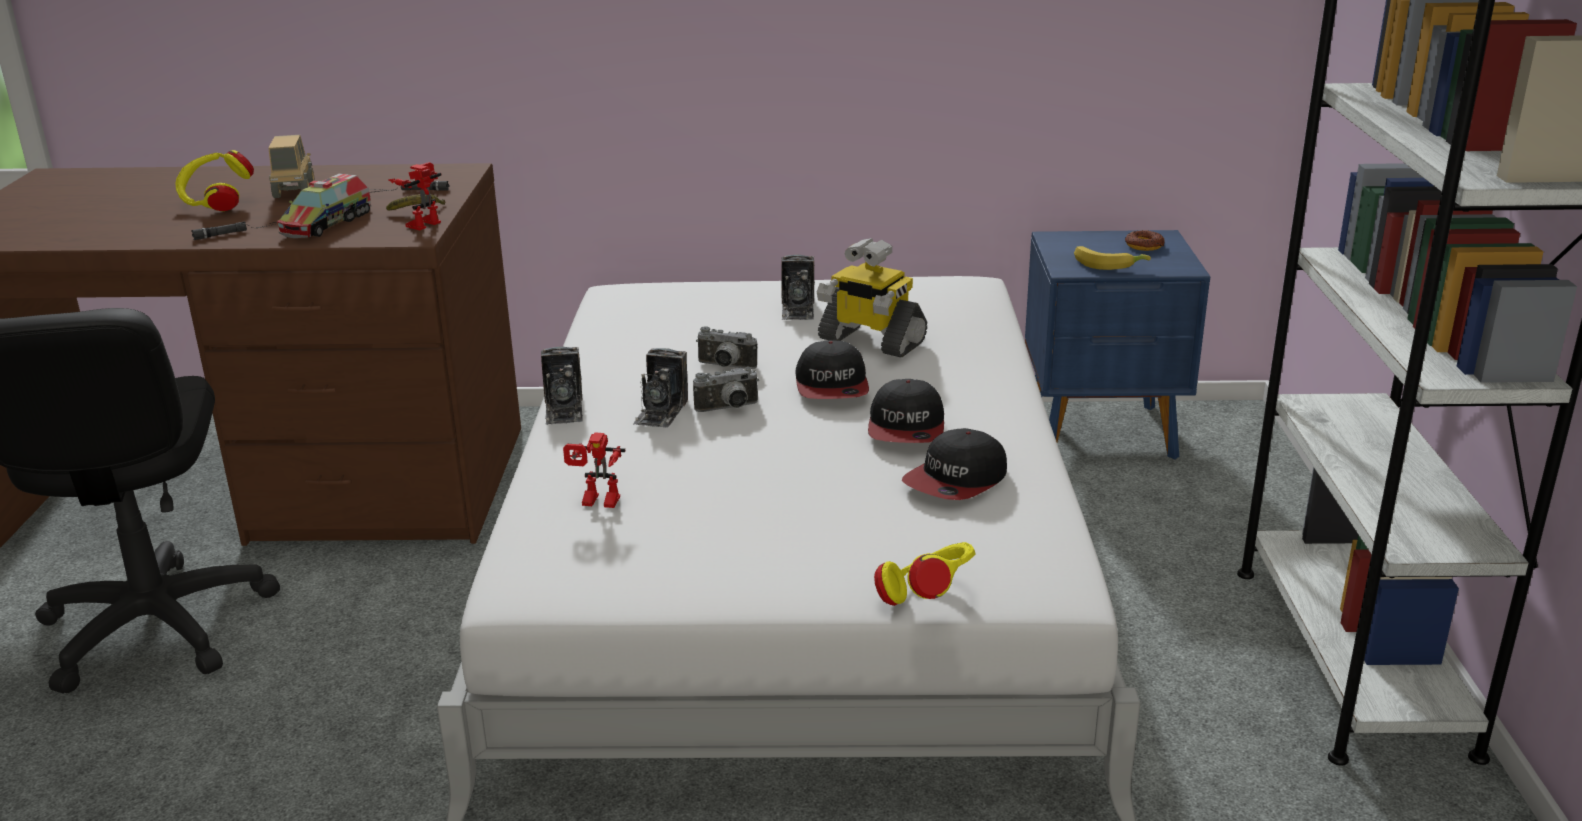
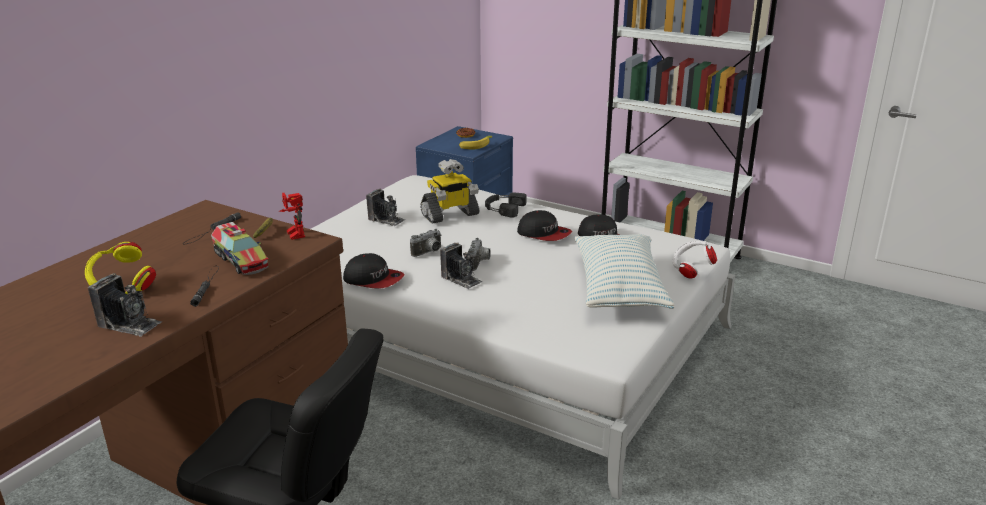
camera: 60 degrees left, 0 degrees up
(294, 191) = (144, 261): toy truck -> none
(564, 409) = (419, 304): camera -> camera (129, 324)
(597, 503) = (538, 318): toy robot -> none
(773, 544) = (619, 288): none -> pillow
(832, 386) = (485, 236): cap -> cap (373, 279)
(927, 598) = (691, 271): yellow headphones -> white headphones
(958, 370) = (503, 208): none -> black headphones

